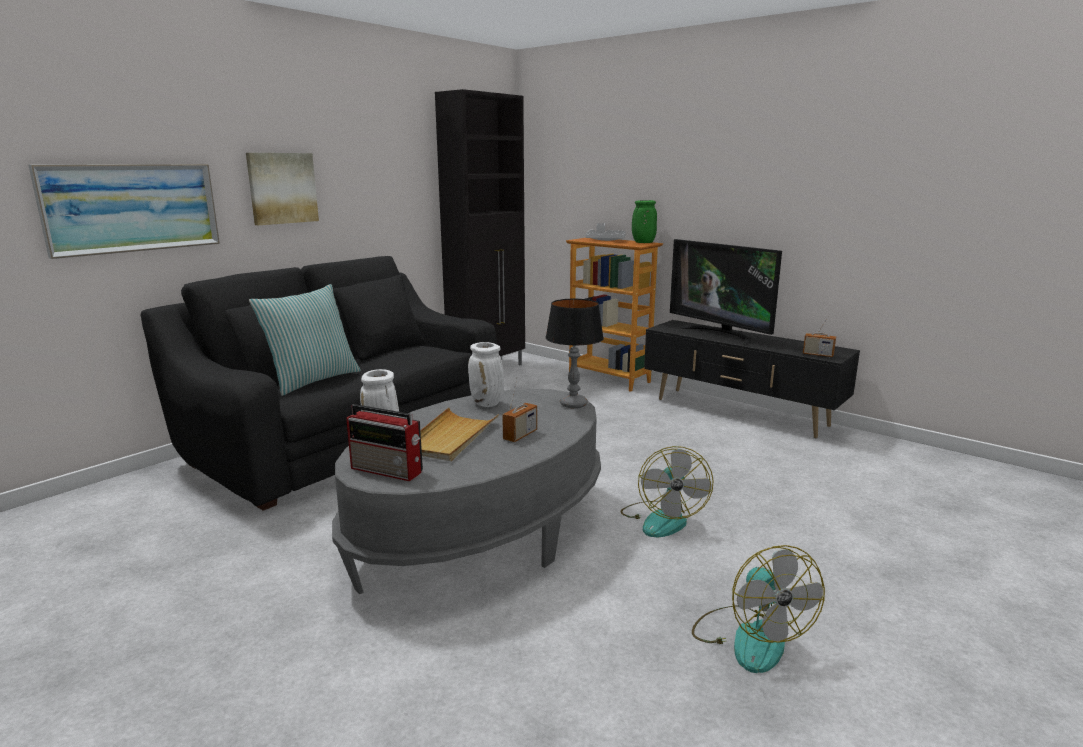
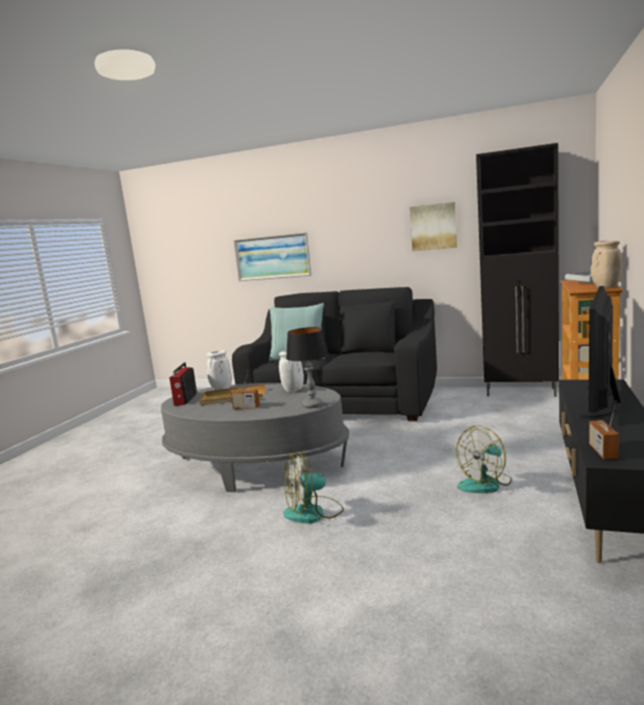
camera: 70 degrees right, 5 degrees down
(282, 188) = (350, 242): picture -> picture (433, 227)
(643, 242) = (605, 287): green vase -> beige vase
(749, 637) = (170, 572): fan -> fan (485, 483)

